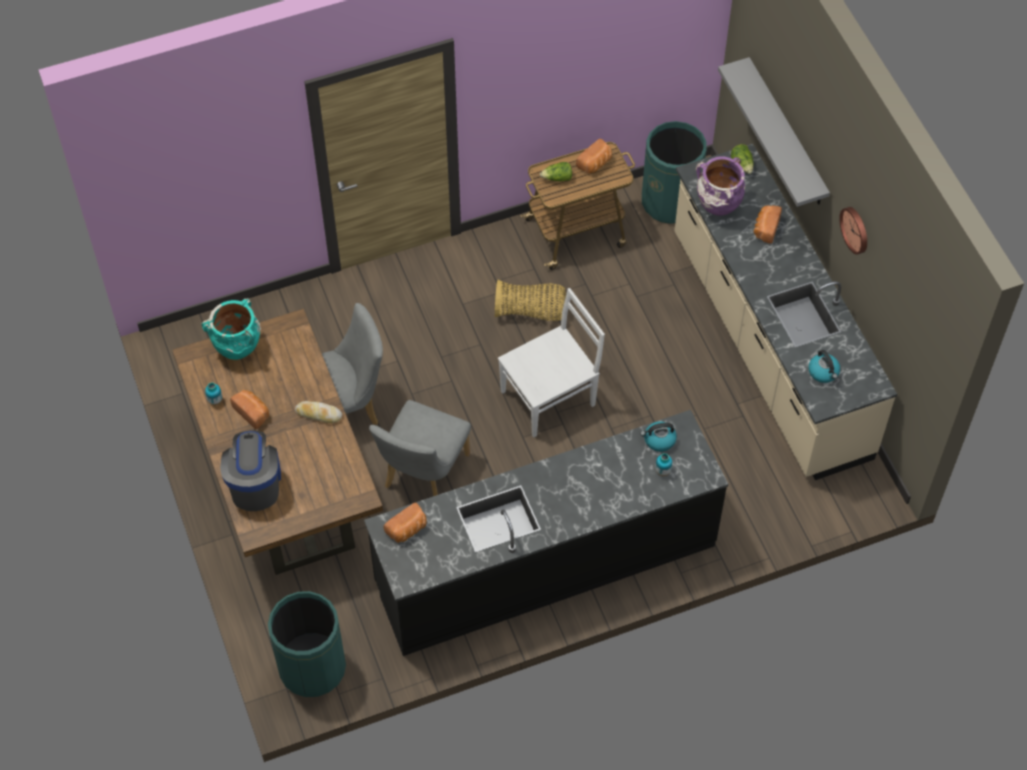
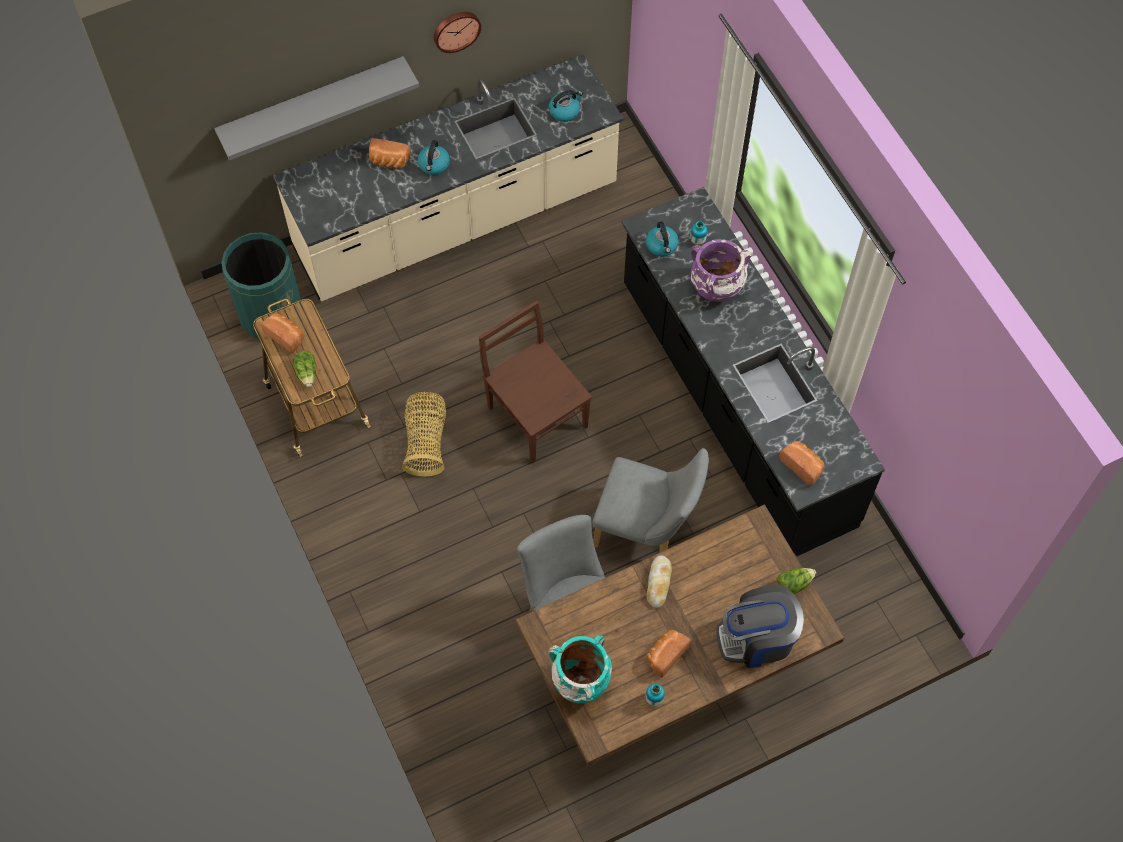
camera: 95 degrees left, 5 degrees up
(312, 667) = (888, 612): green trash can -> none
(550, 397) = (536, 414): white chair -> brown chair
(717, 207) = (362, 204): purple vase -> purple vase (714, 293)
(742, 164) = (302, 183): lettuce -> lettuce (794, 583)
(760, 263) = (434, 165): none -> kettle

